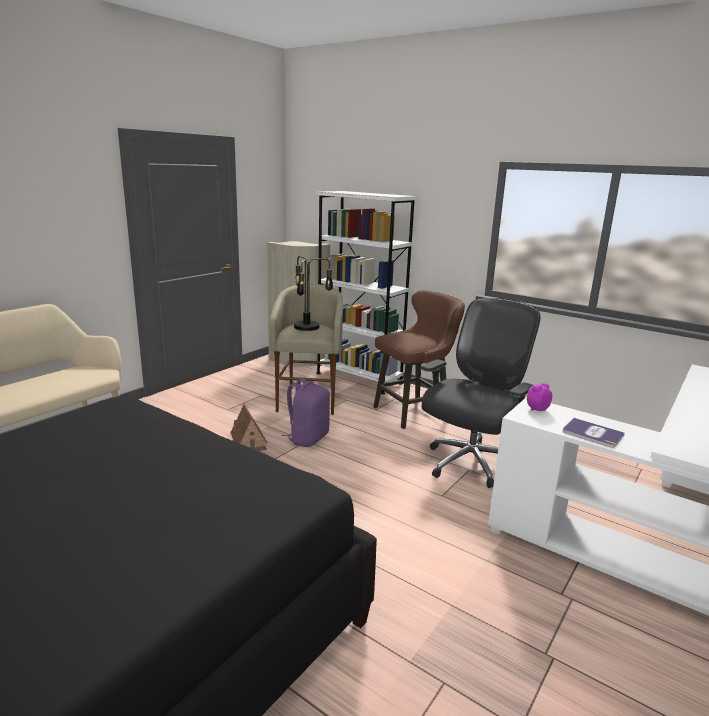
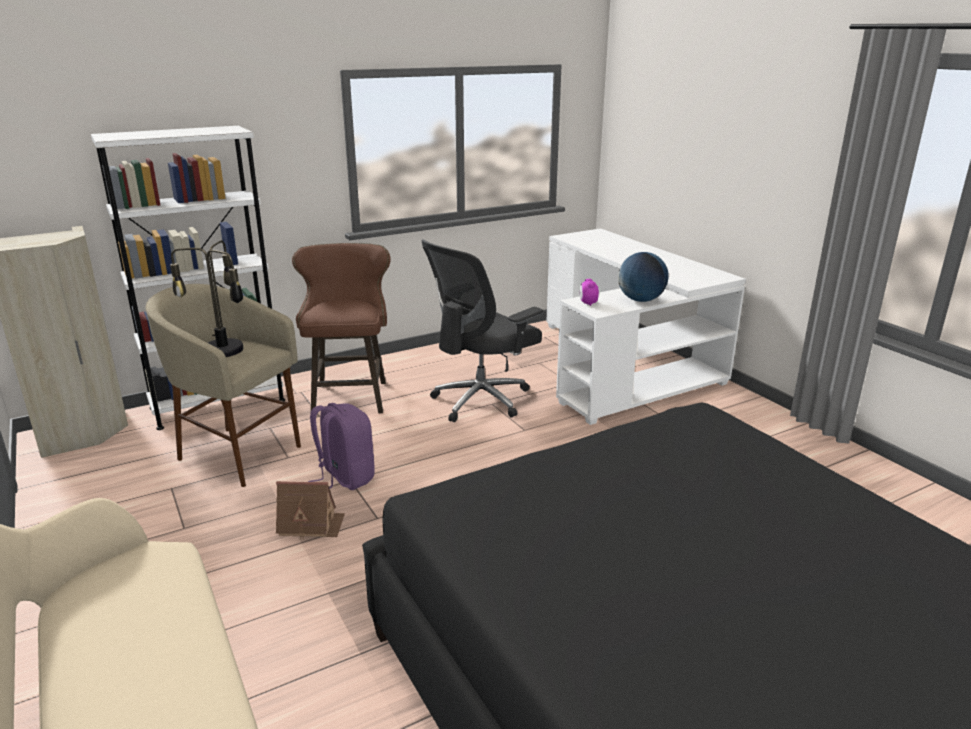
camera: 65 degrees left, 5 degrees up
(470, 463) = (481, 400): office chair -> office chair turned 105 degrees counterclockwise
(592, 433) = (640, 300): book -> globe

